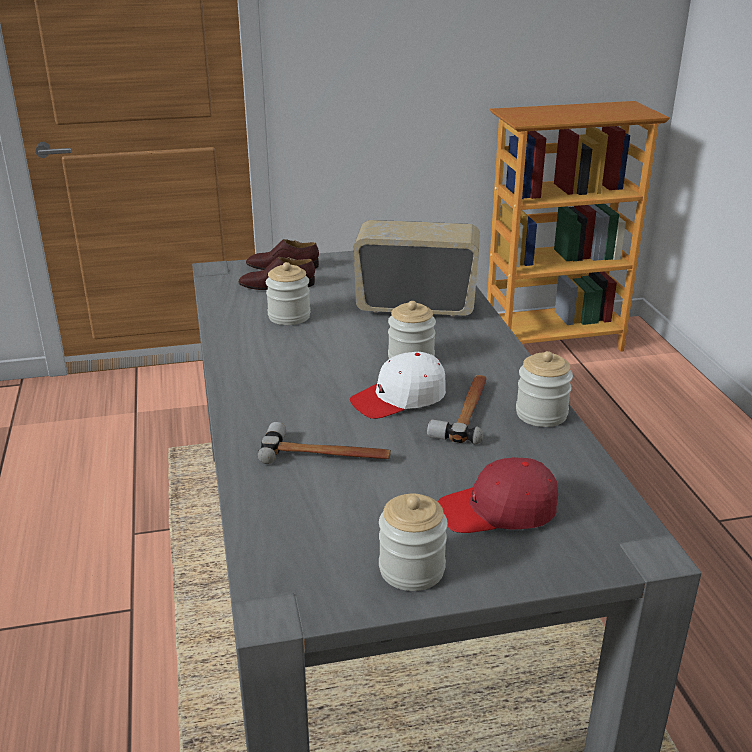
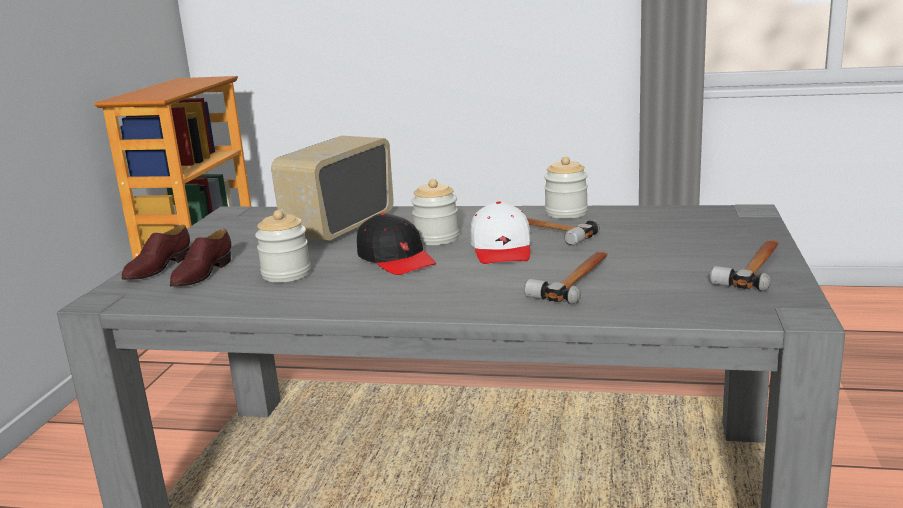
camera: 65 degrees left, 10 degrees down
(345, 352) = (396, 259): none -> black cap
(411, 569) = (754, 268): jar -> hammer
(498, 511) = (688, 238): red cap -> none

